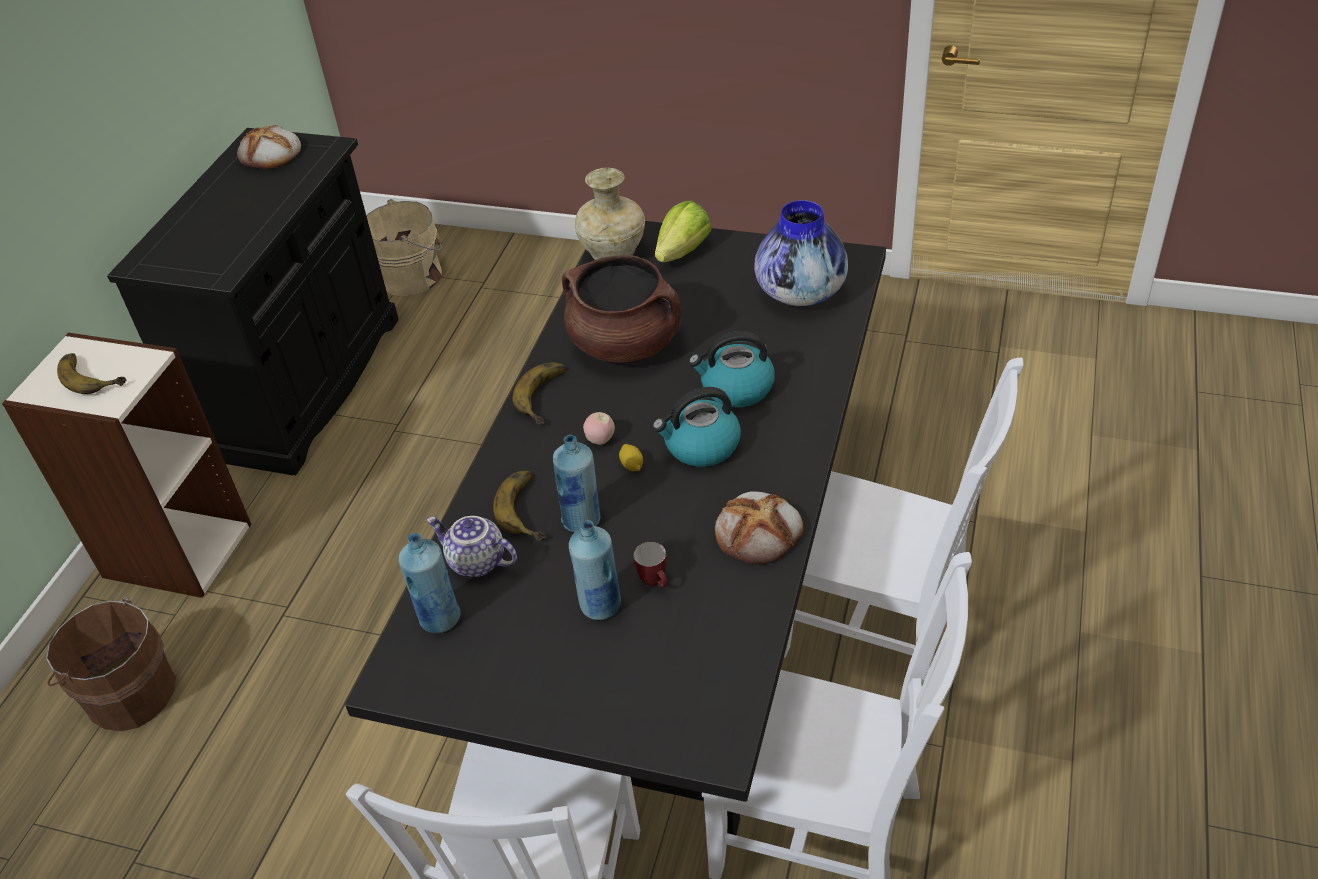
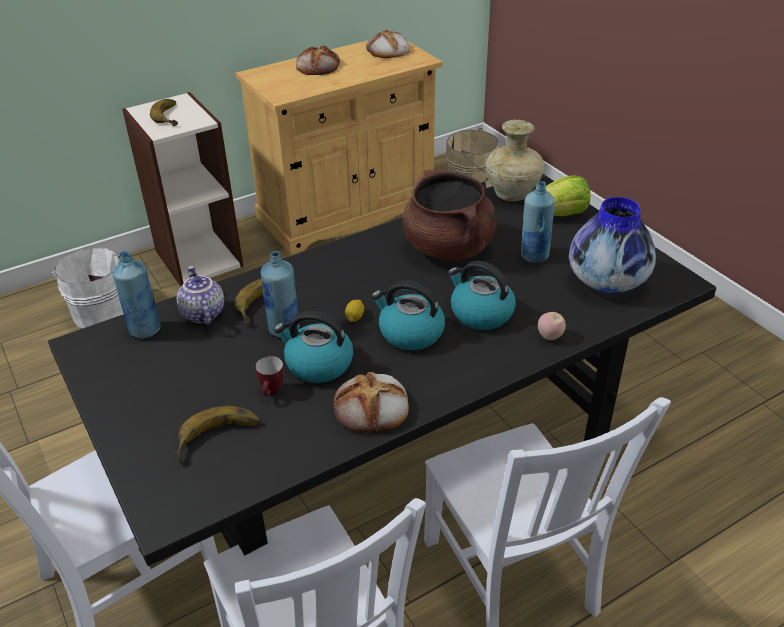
camera: 40 degrees right, 5 degrees down
(128, 692) = (101, 311): brown bucket -> white bucket
(210, 214) = (318, 66): none -> bread
(301, 385) = (347, 211): black cabinet -> beige cabinet
(548, 396) = (363, 250): banana -> banana (219, 440)
(600, 440) = (357, 292): apple -> apple (549, 337)
(600, 606) = (225, 383): blue bottle -> blue bottle (534, 256)
(659, 529) = (318, 364): none -> kettle

